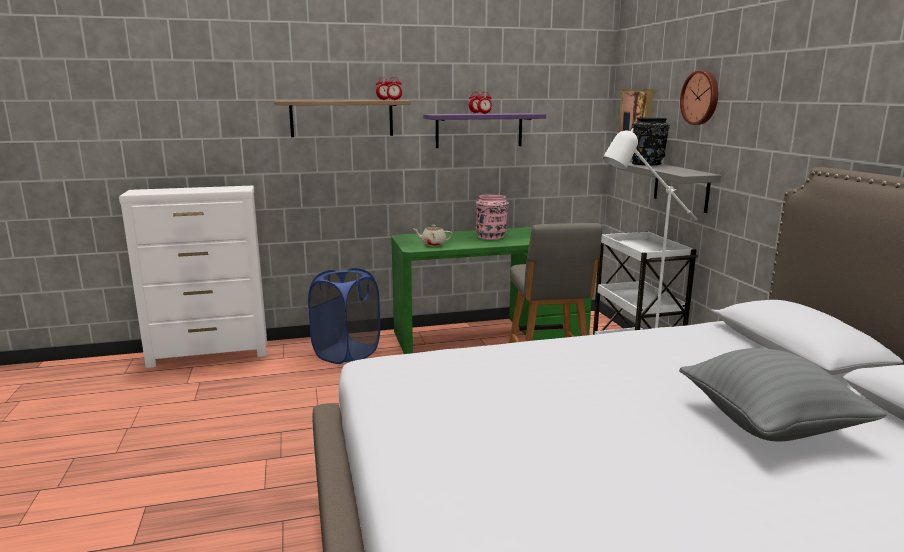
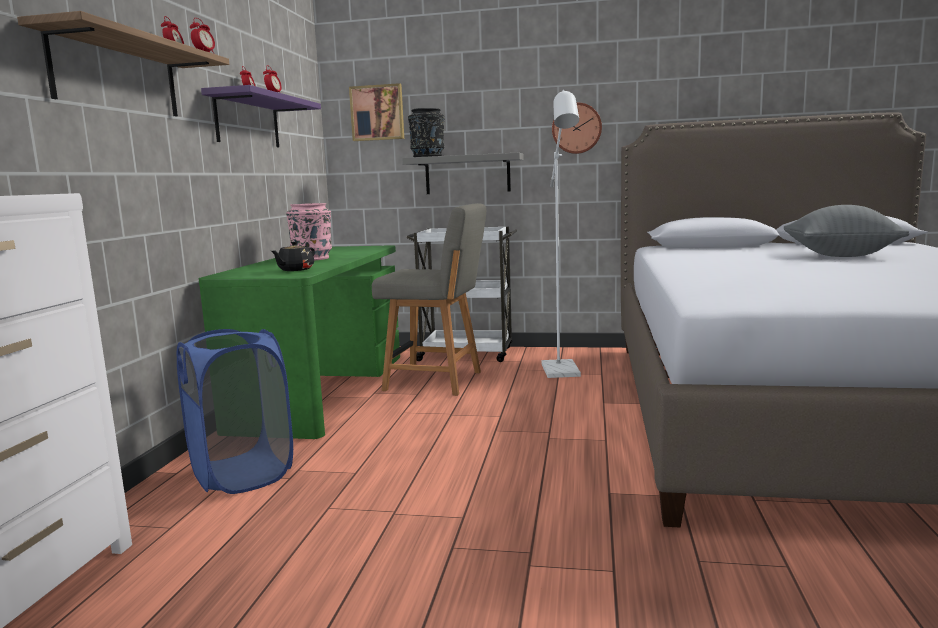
camera: 65 degrees left, 5 degrees down
(433, 244) = (295, 270): beige teapot -> black teapot
(701, 97) = (480, 87): wall clock -> wall clock (576, 128)

